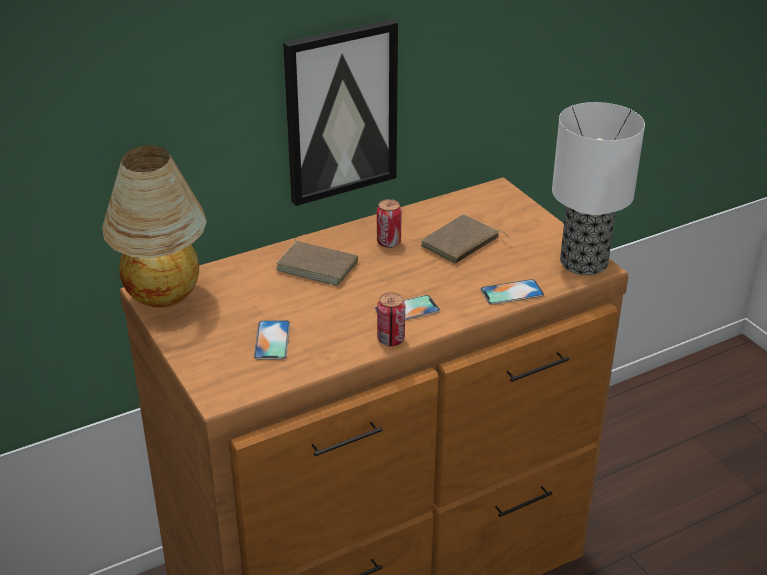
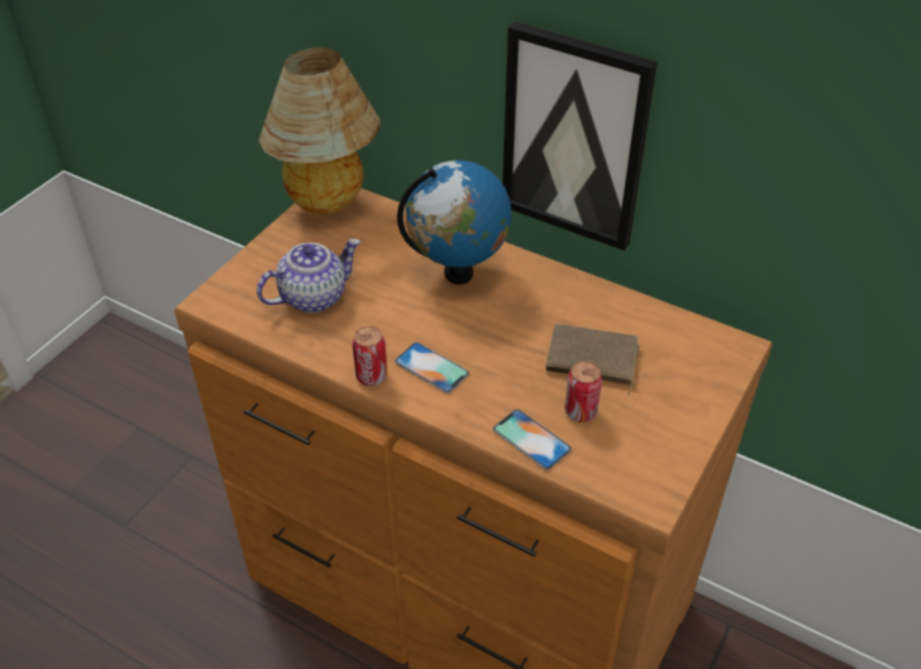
camera: 60 degrees right, 10 degrees up
(272, 340) = (313, 296): phone -> teapot
(318, 265) = (458, 273): brown book -> globe
(388, 242) = (543, 304): can -> can (580, 412)
(585, 262) = (651, 485): table lamp -> none

